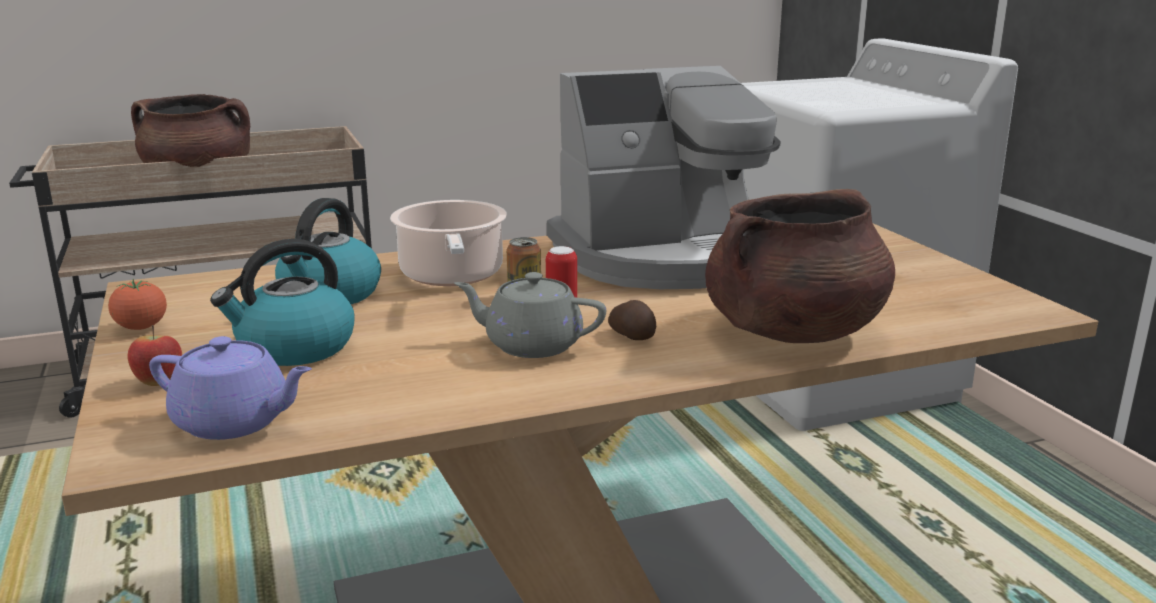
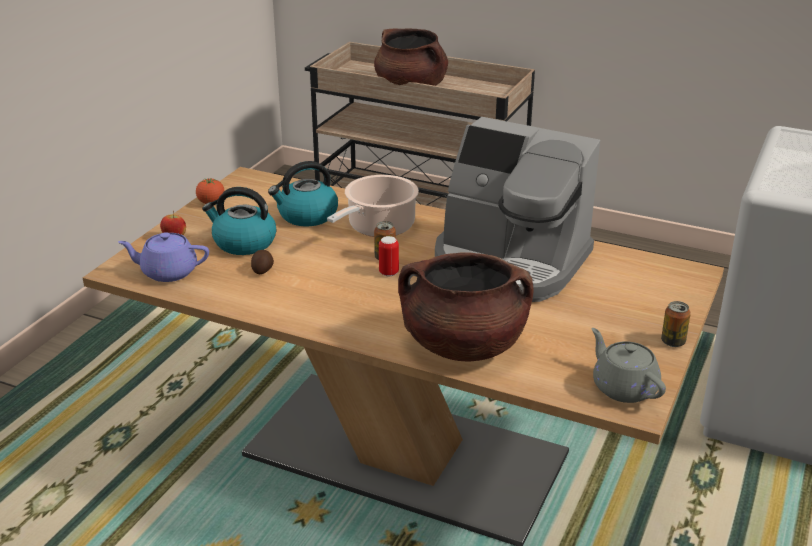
camera: 45 degrees right, 10 degrees up
(234, 422) = (168, 272): purple teapot -> purple teapot turned 120 degrees clockwise
(531, 345) = (332, 289): grey teapot -> grey teapot (623, 387)
(632, 335) = (385, 307): potato -> potato (263, 269)
(932, 259) = (673, 342): none -> can

